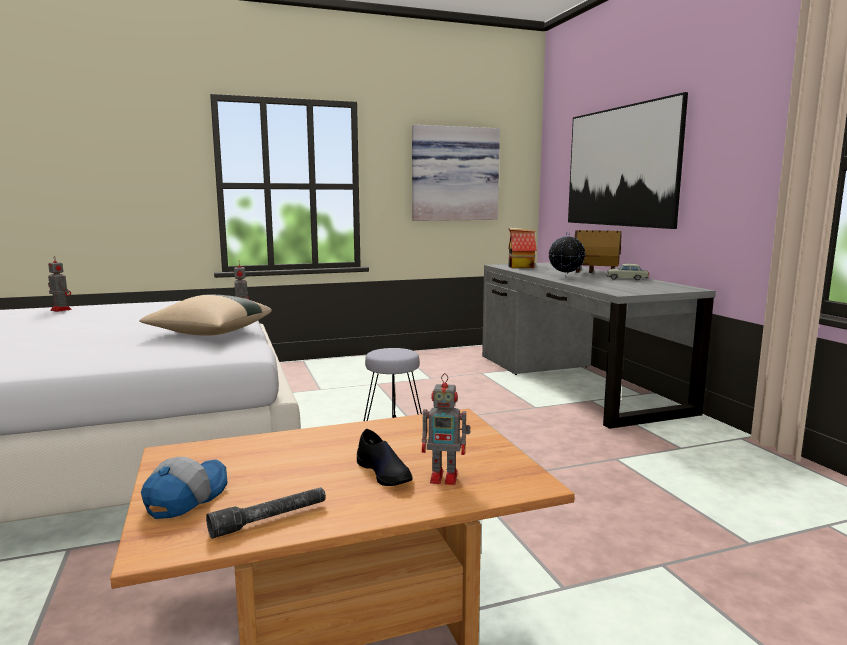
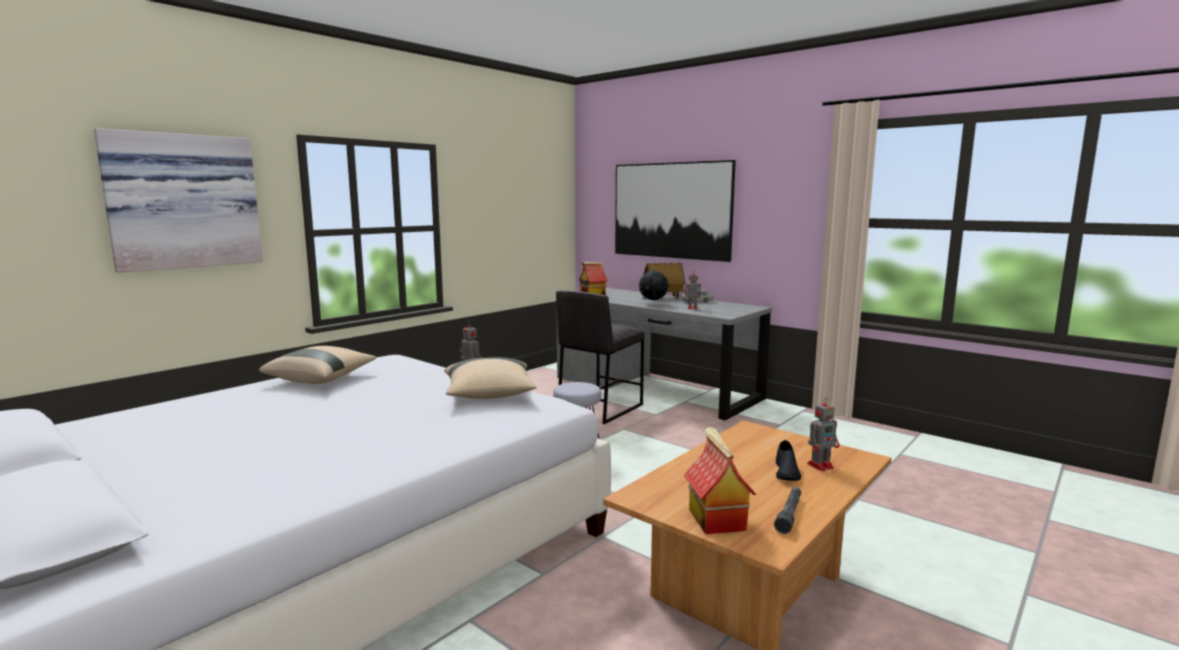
camera: 30 degrees left, 0 degrees up
(60, 309) = (236, 395): toy robot -> toy robot (691, 308)
(138, 307) = (321, 379): none -> beige pillow
(185, 498) = (715, 519): cap -> toy house
(384, 473) = (786, 472): black shoe -> black shoe turned 75 degrees clockwise
(454, 174) = (514, 212): picture -> picture (183, 201)
(482, 391) = (599, 408): none -> grey stool

